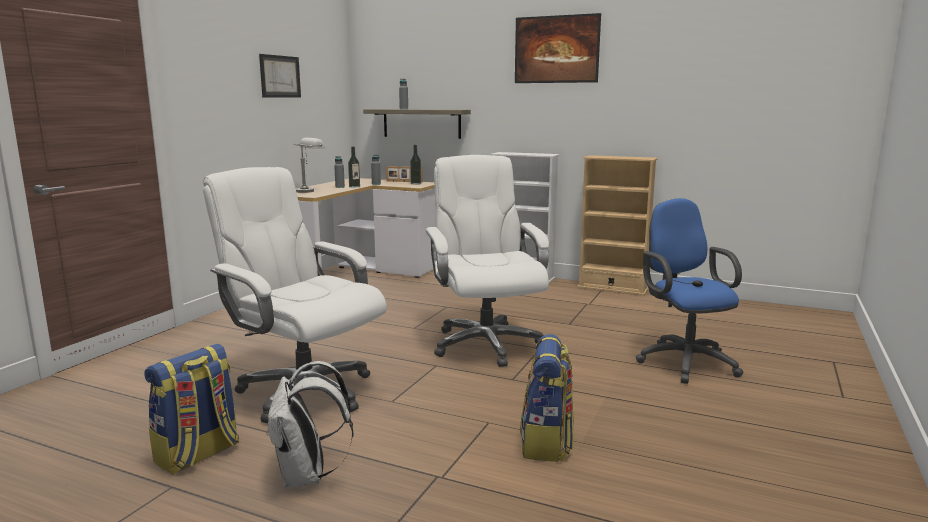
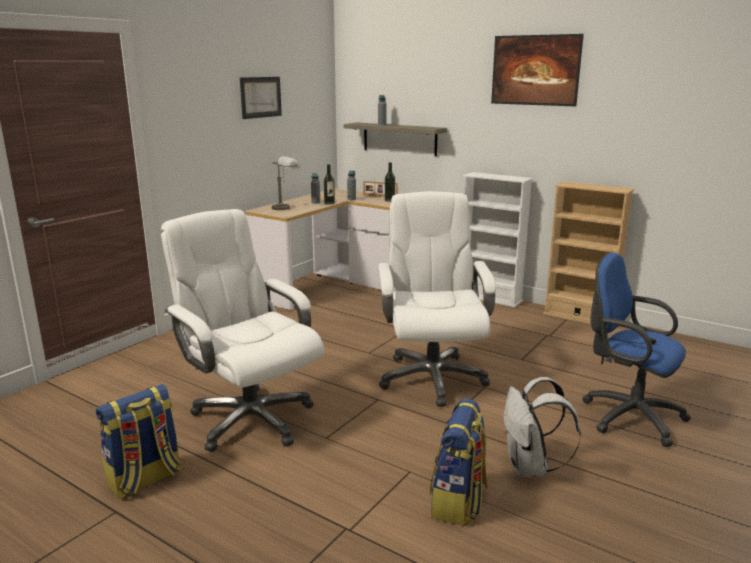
camera: 10 degrees right, 5 degrees up
(307, 476) = (231, 514): white backpack -> white backpack (530, 468)
(684, 361) = (627, 416): blue office chair -> blue office chair turned 45 degrees counterclockwise

